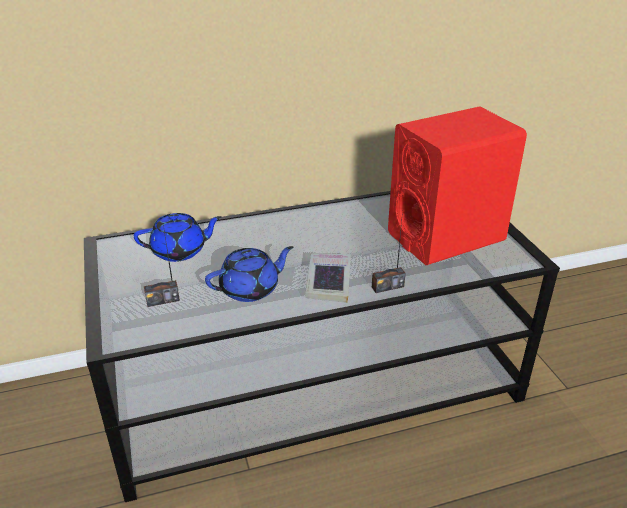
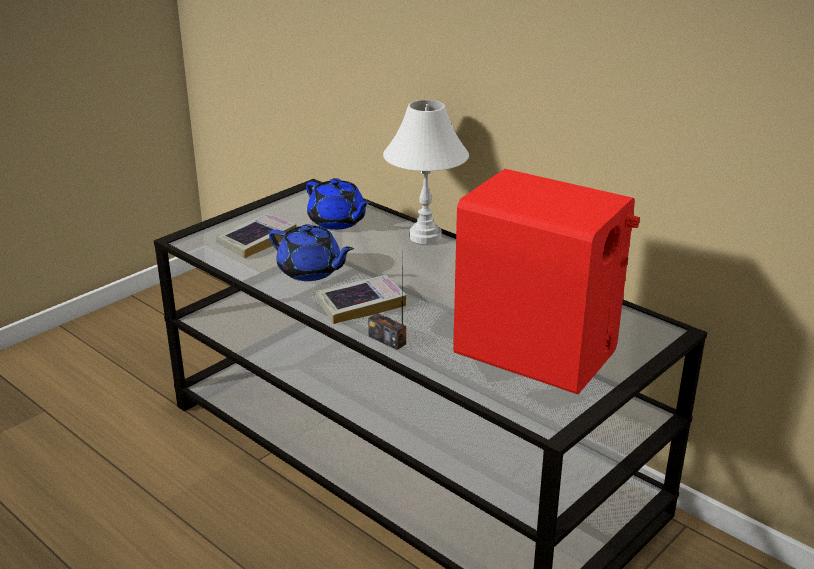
camera: 60 degrees right, 5 degrees down
(162, 300) = (257, 240): radio -> book
(253, 222) = (425, 236): none -> white table lamp

